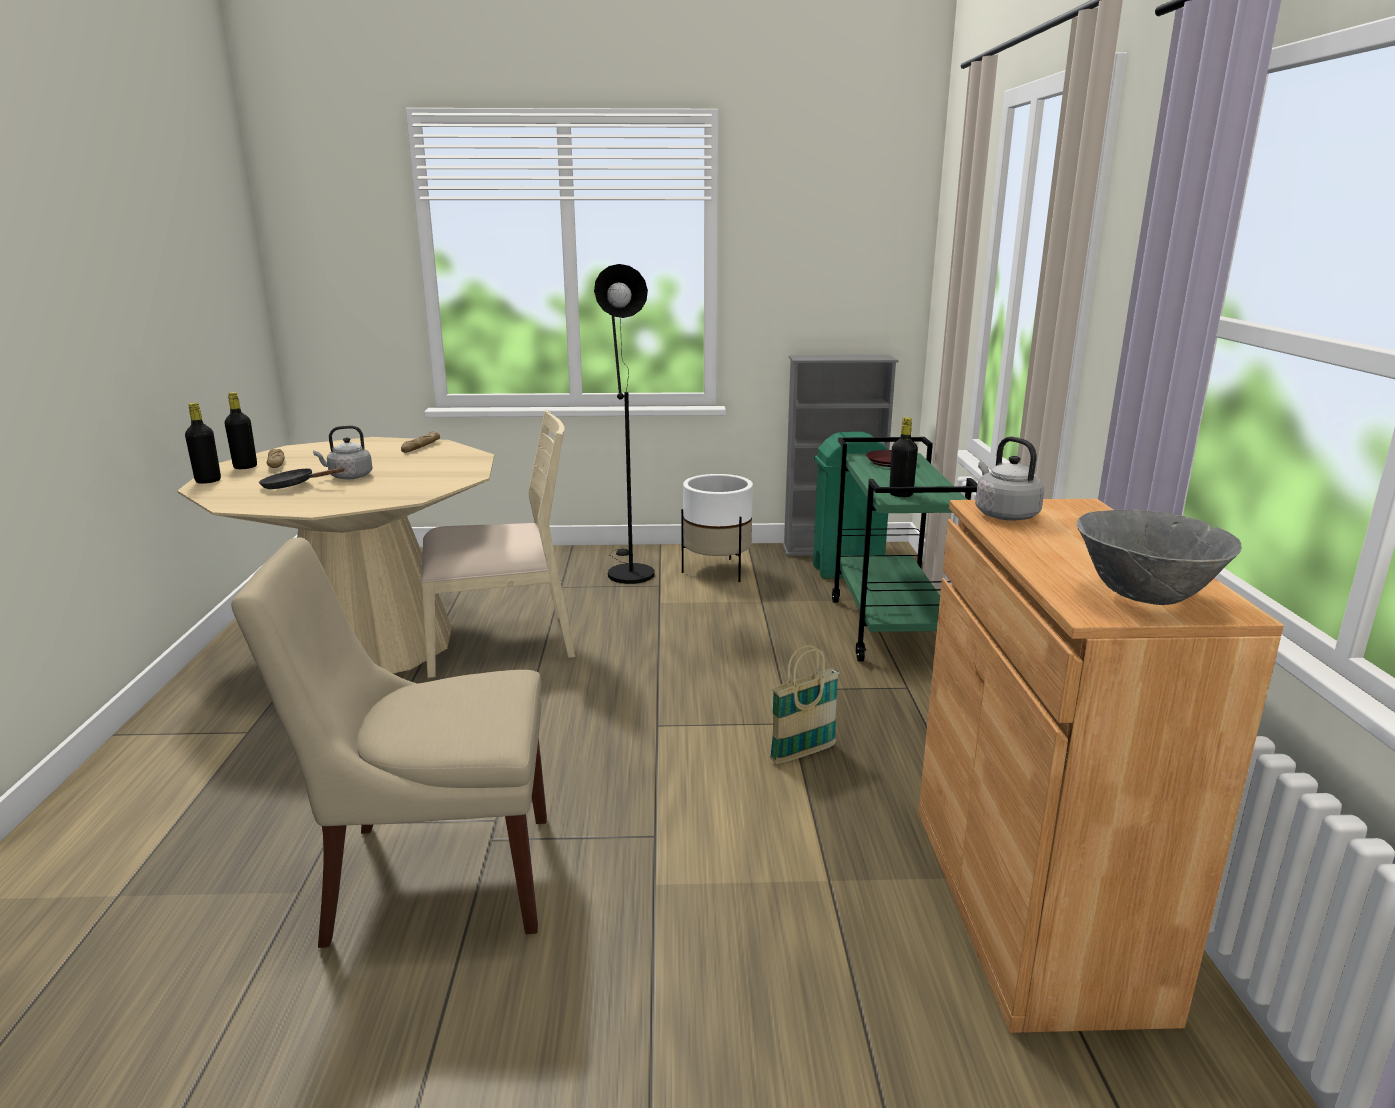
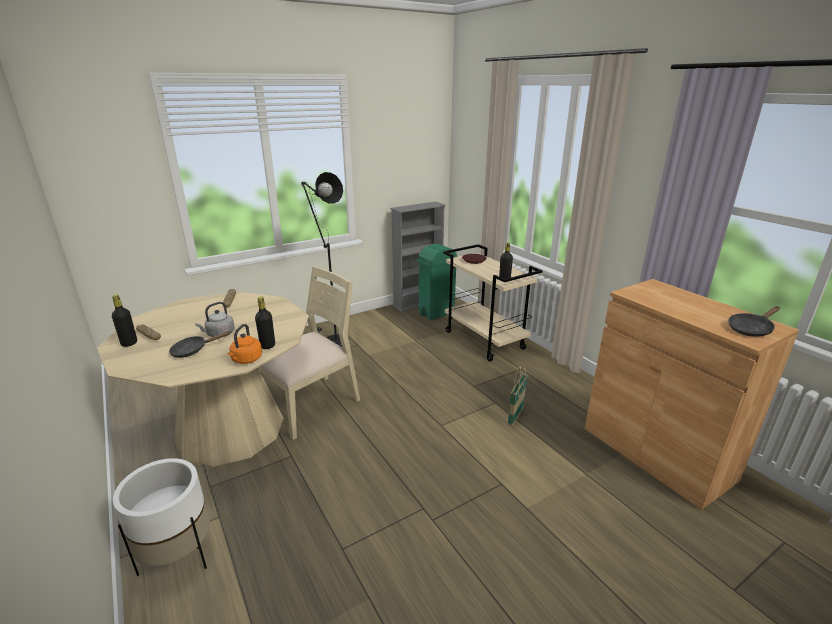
camera: 30 degrees left, 5 degrees up
(208, 481) = (120, 361): black bottle -> black bottle (267, 346)
(331, 506) = (246, 360): none -> orange kettle
(433, 877) = (428, 554): beige chair -> none
(717, 571) = (377, 328): white planter -> white planter (178, 555)
(890, 629) = (485, 340): green cart -> beige cart
(1003, 514) = (642, 296): grey kettle -> none
(1144, 598) = (751, 329): grey bowl -> black frying pan

